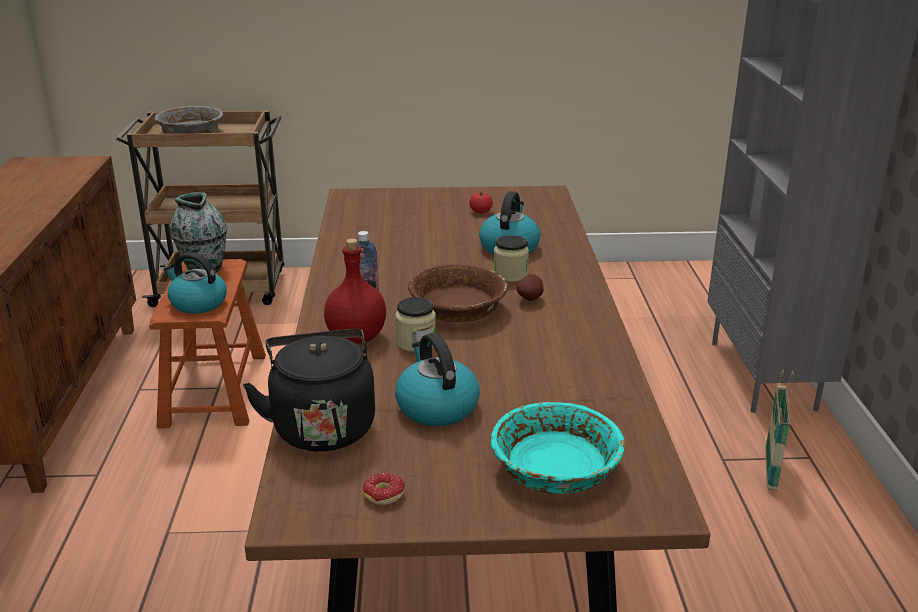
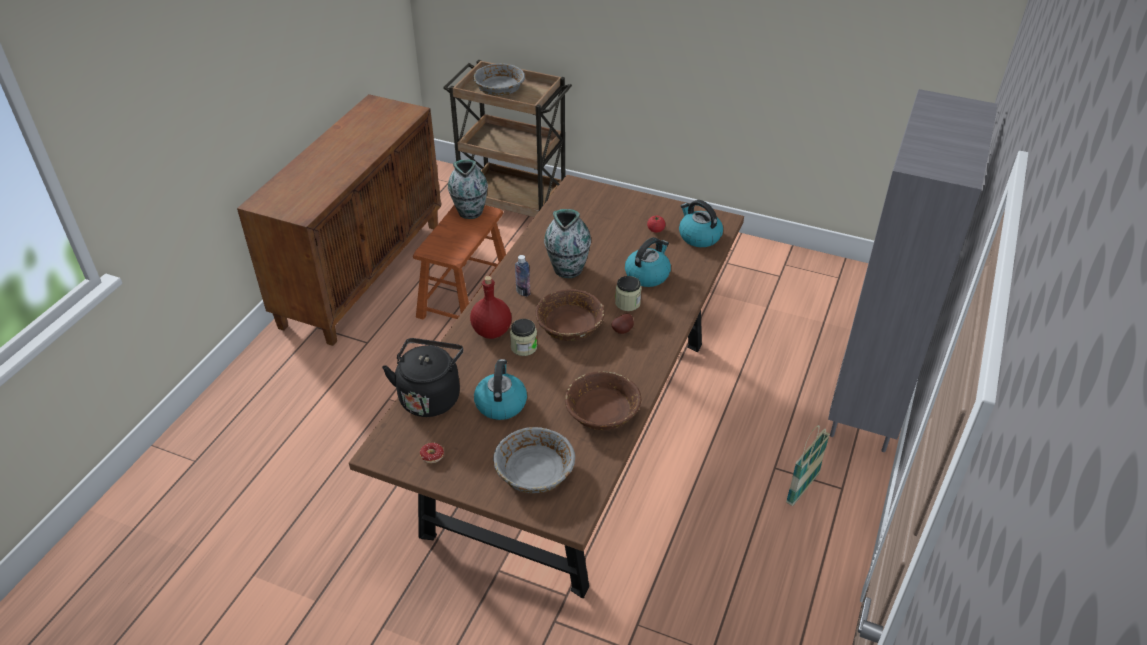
camera: 25 degrees right, 15 degrees up
(197, 303) = (449, 245): kettle -> kettle (699, 236)
(406, 261) = (568, 269): none -> vase
(555, 468) = (534, 471): turquoise bowl -> grey bowl
(583, 379) = (602, 411): none -> brown bowl

